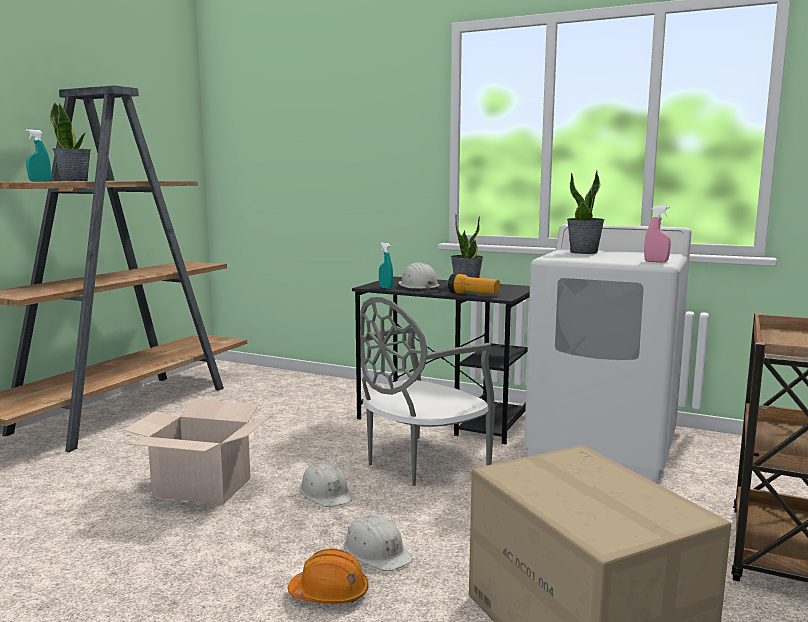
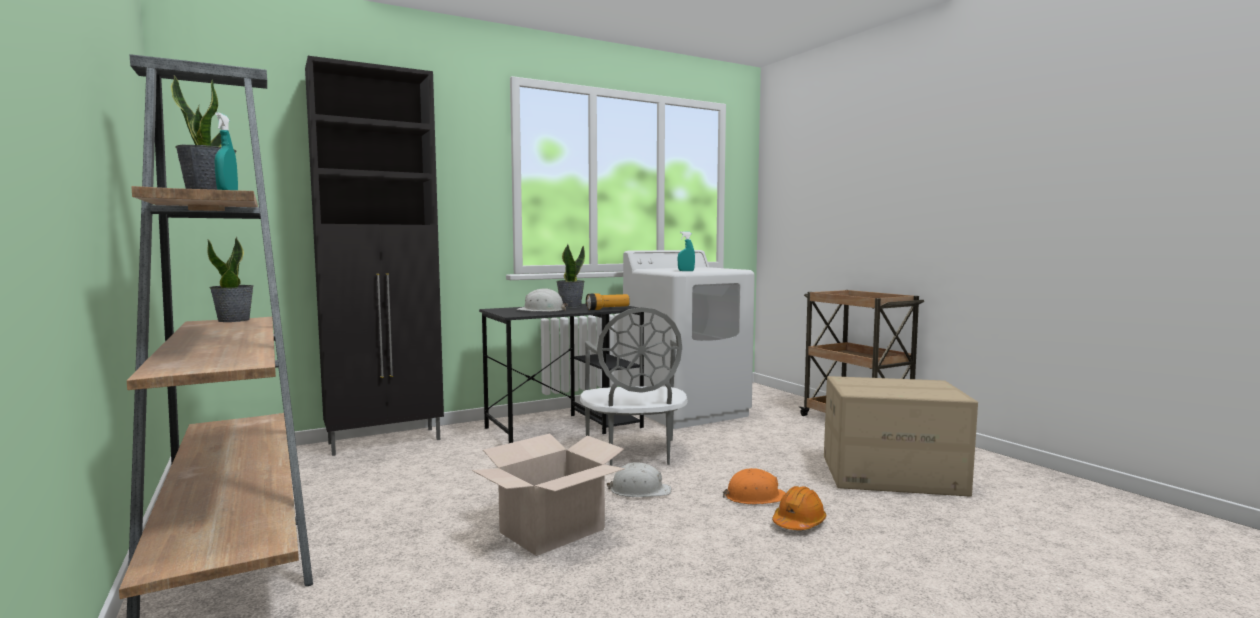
camera: 55 degrees left, 5 degrees down
(317, 382) = (386, 441): none -> black cabinet
(377, 551) = (755, 497): white hard hat -> orange hard hat
(385, 288) = (529, 314): turquoise spray bottle -> turquoise spray bottle (686, 271)
(584, 252) = (667, 269): potted plant -> potted plant (234, 320)
(656, 261) = (734, 269): pink spray bottle -> none

